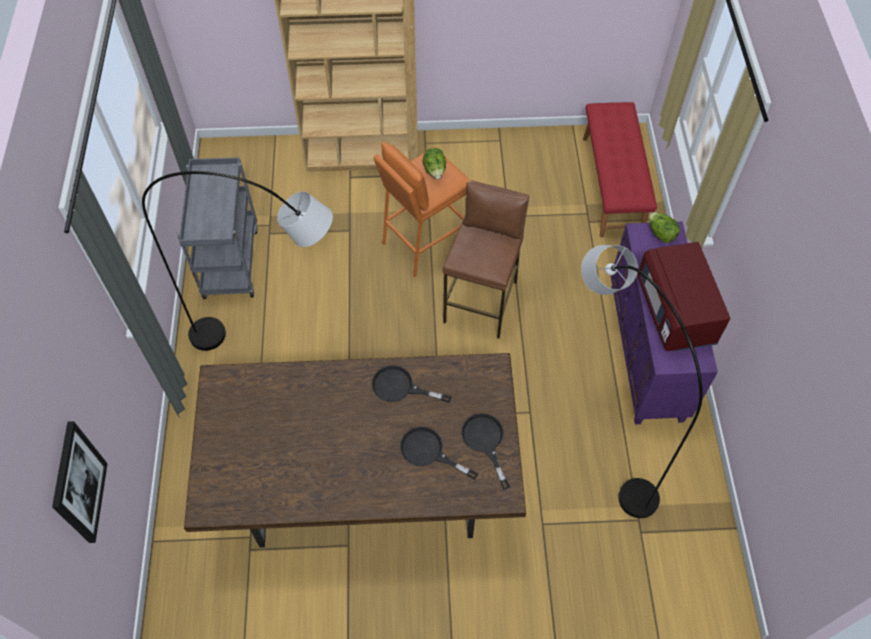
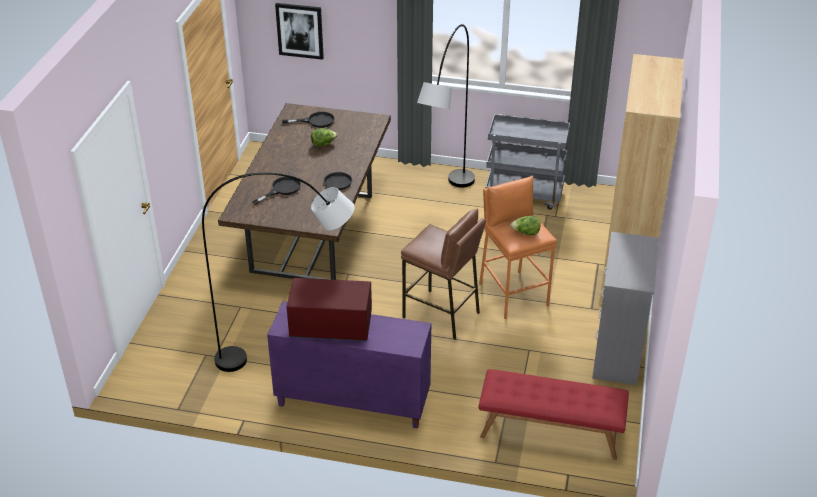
camera: 105 degrees right, 20 degrees down
(485, 442) = (275, 213): black frying pan -> black frying pan (315, 121)
(488, 149) = (616, 354): none -> grey dresser
(660, 234) = (411, 340): lettuce -> lettuce (323, 144)

